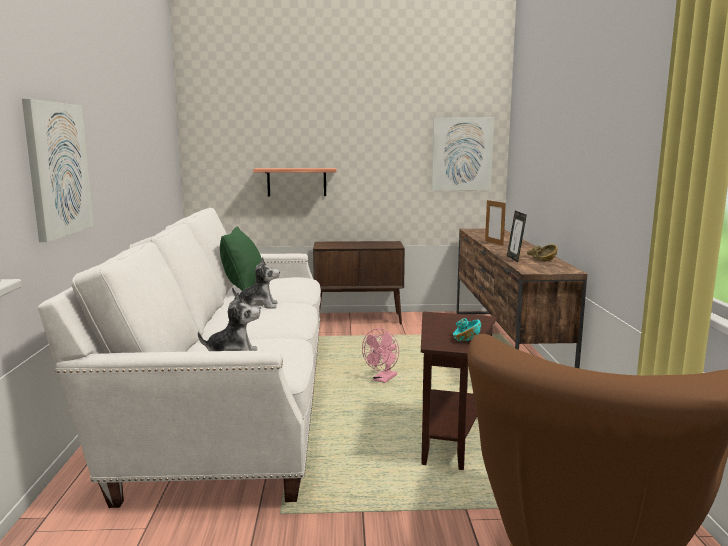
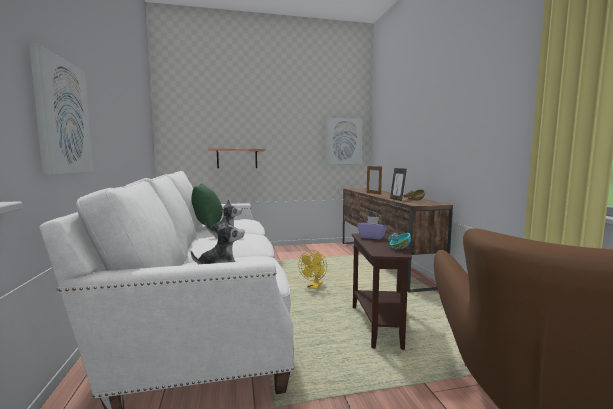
camera: 10 degrees left, 5 degrees down
(359, 319) = (281, 249): brown cabinet -> none
(383, 380) = (314, 287): pink fan -> yellow fan
(445, 319) = (372, 237): none -> purple tissue box

